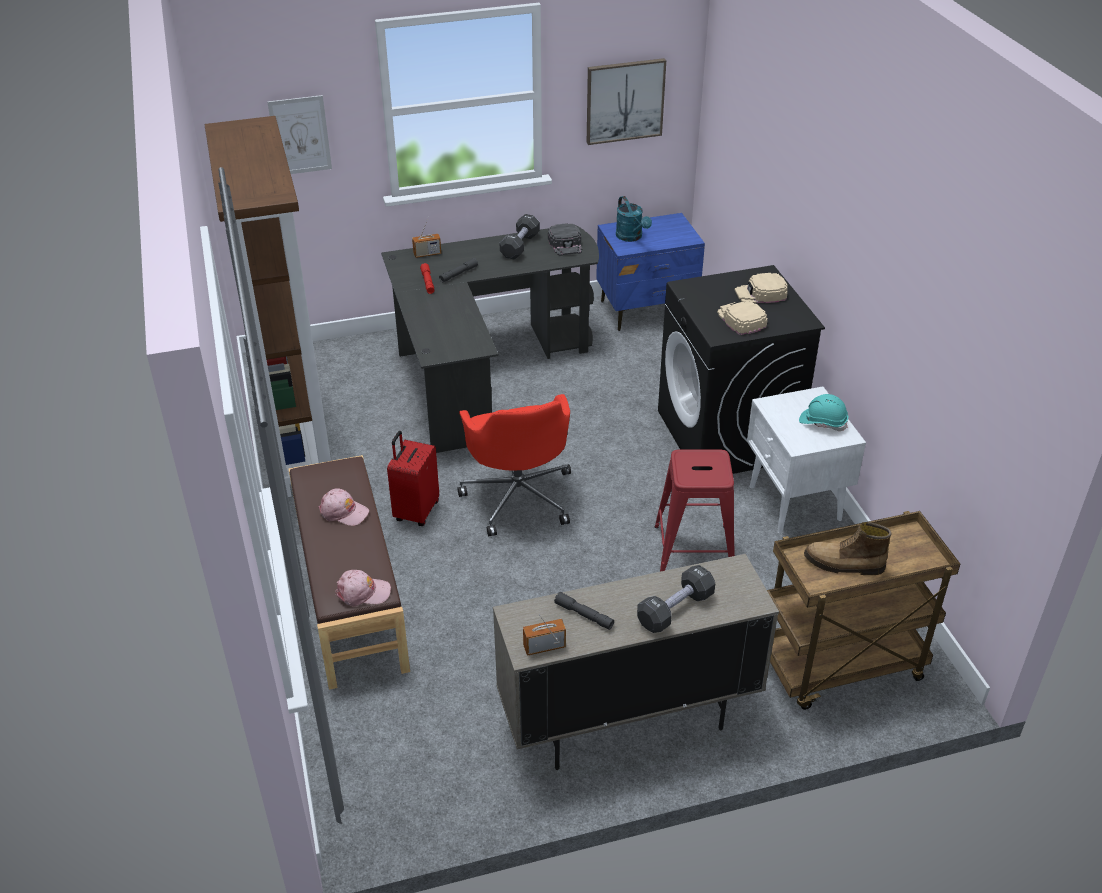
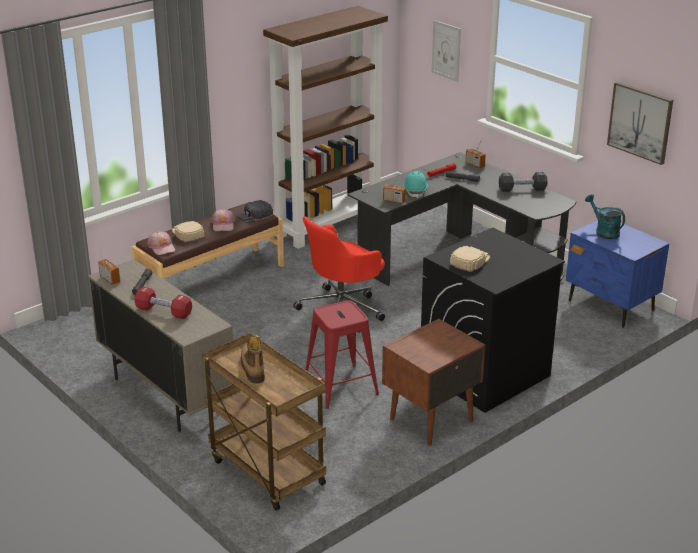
camera: 65 degrees right, 10 degrees down
(415, 511) = (298, 279): red suitcase -> none
(473, 337) = (394, 201): none -> radio
(565, 244) = (544, 203): black cap -> black cap (255, 215)
(631, 237) = (604, 232): turquoise watering can -> turquoise watering can turned 105 degrees clockwise
(675, 609) = (164, 311): black dumbbell -> red dumbbell
(760, 294) = (515, 262): beige cap -> beige cap (187, 234)
(794, 503) = (430, 420): white nightstand -> brown nightstand
(822, 422) = (436, 351): turquoise hard hat -> turquoise hard hat (415, 191)

